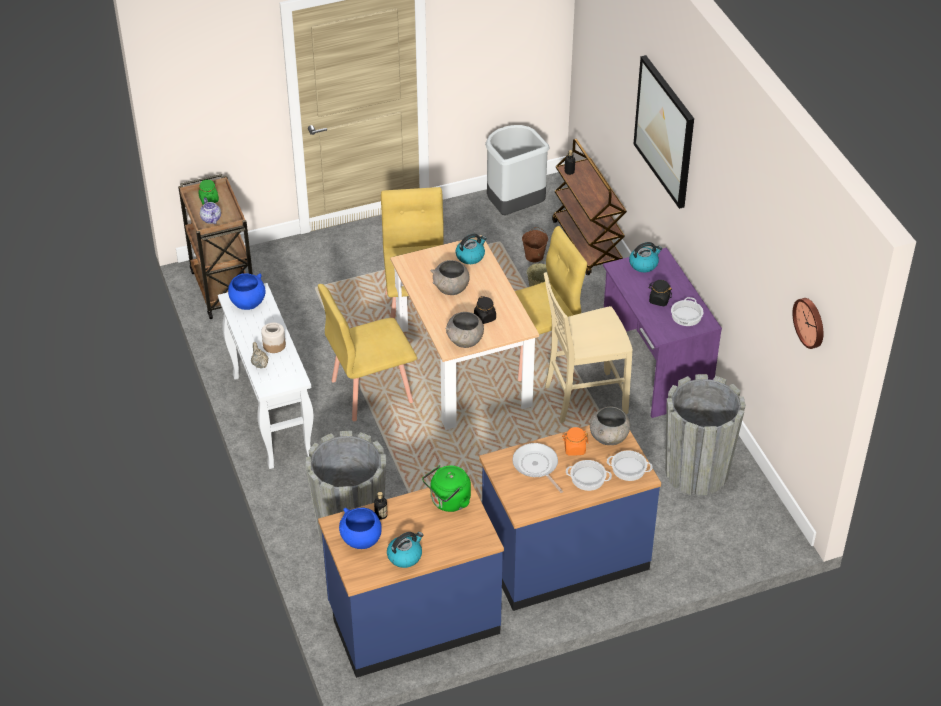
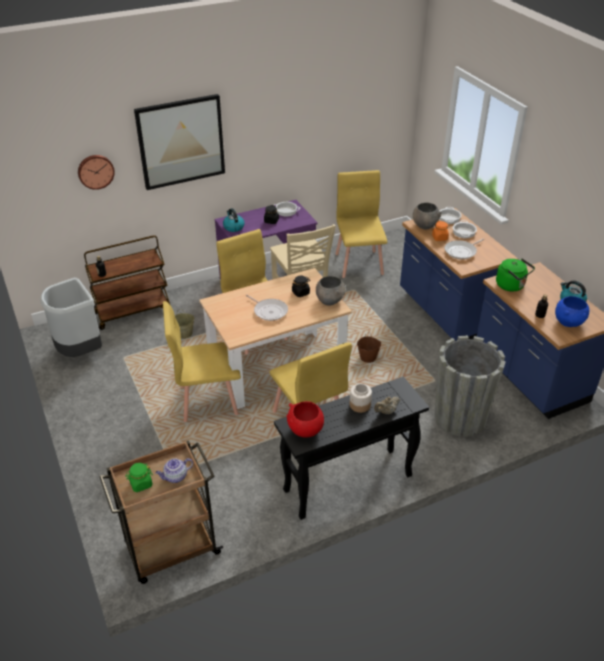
camera: 95 degrees left, 5 degrees down
(247, 303) = (305, 430): blue bowl -> red bowl
(271, 415) = (347, 484): white console table -> black console table
(451, 289) = (269, 311): grey bowl -> frying pan
(470, 256) = (227, 303): kettle -> none
(534, 256) = (144, 338): brown bucket -> brown bucket (368, 358)
(696, 472) = (359, 263): grey planter -> yellow chair
(810, 322) = (381, 97): wall clock -> wall clock (95, 171)

